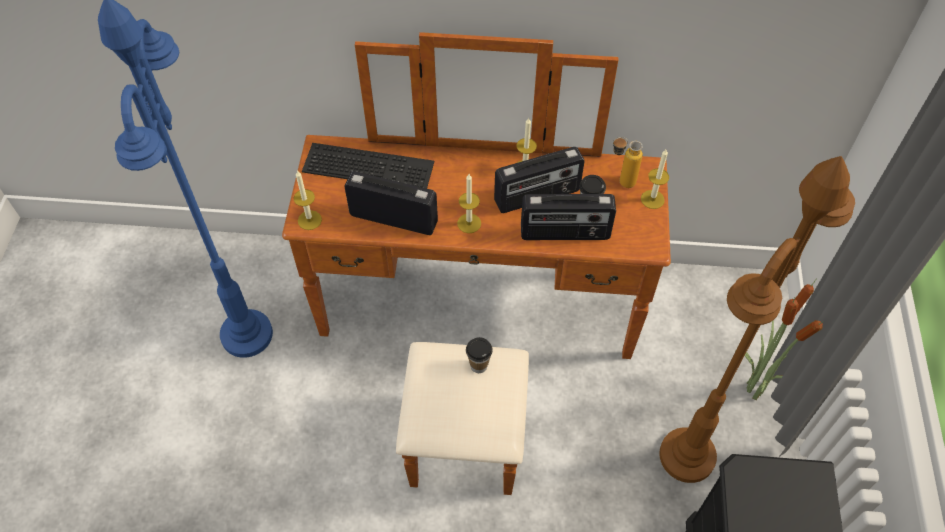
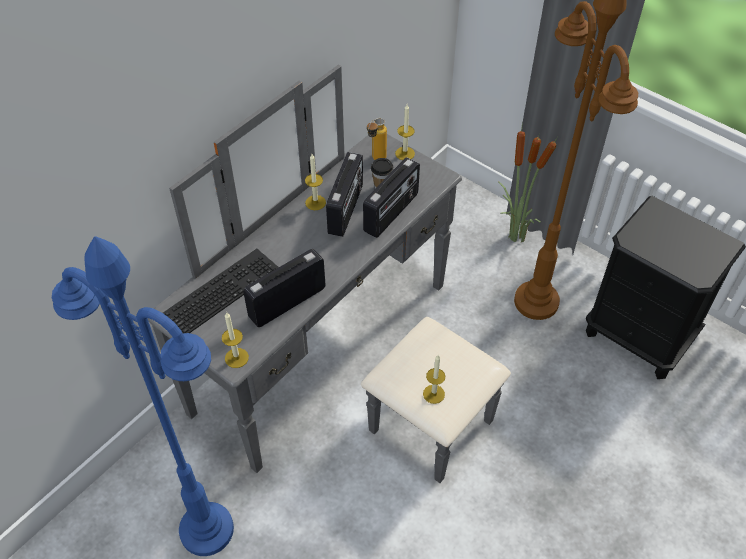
camera: 55 degrees left, 5 degrees down
(469, 223) = (334, 260): candle -> candle (433, 394)
(476, 333) = (346, 363): brown dresser -> grey dresser
(478, 366) = (421, 348): cup -> none

